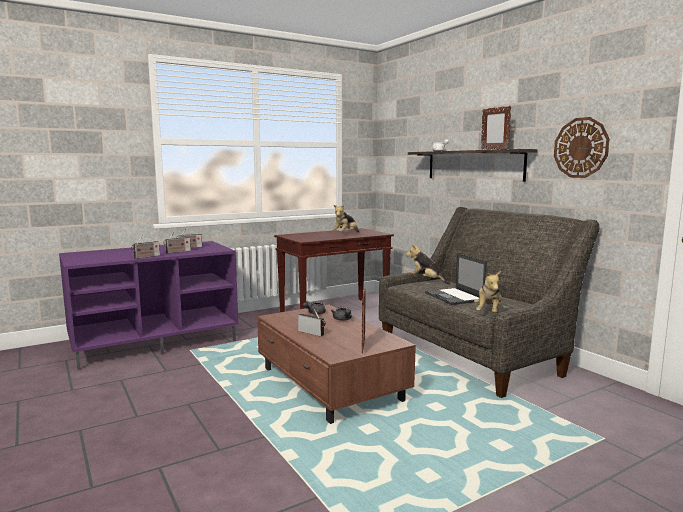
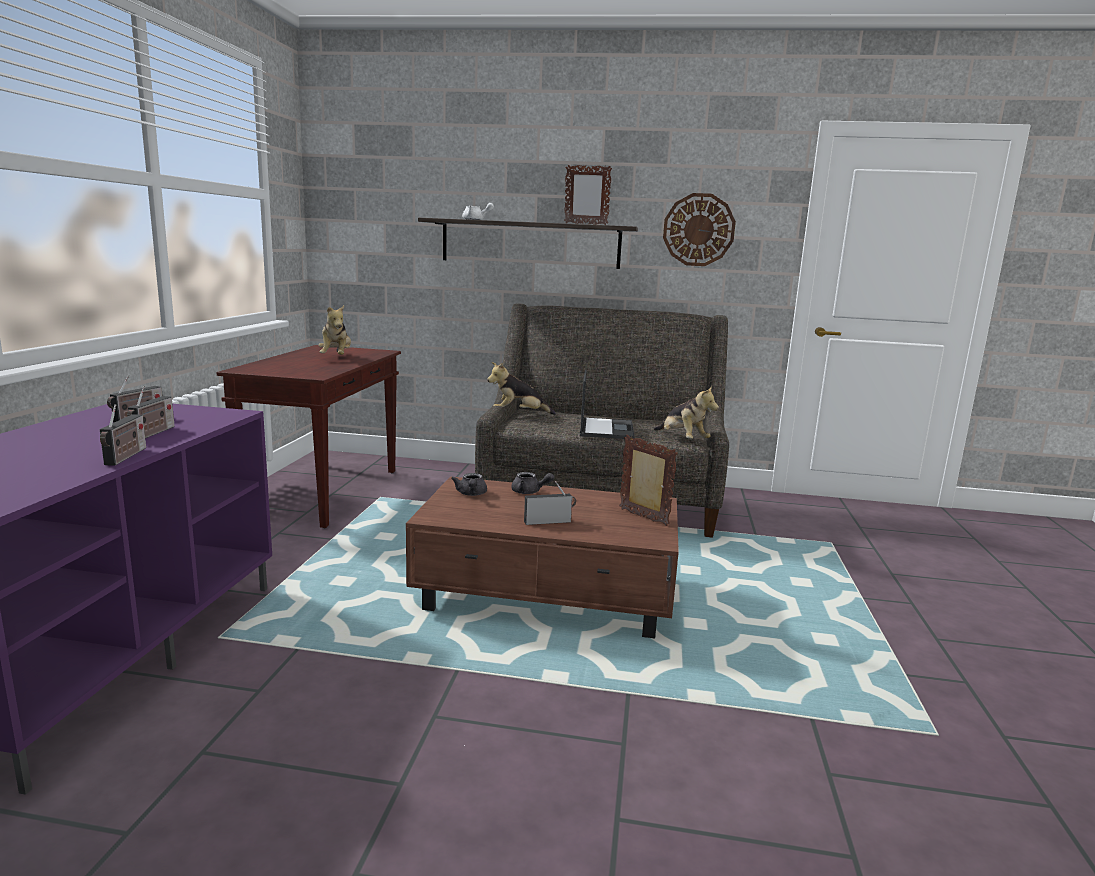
camera: 50 degrees left, 5 degrees up
(455, 297) = (606, 429): laptop -> laptop turned 105 degrees counterclockwise

